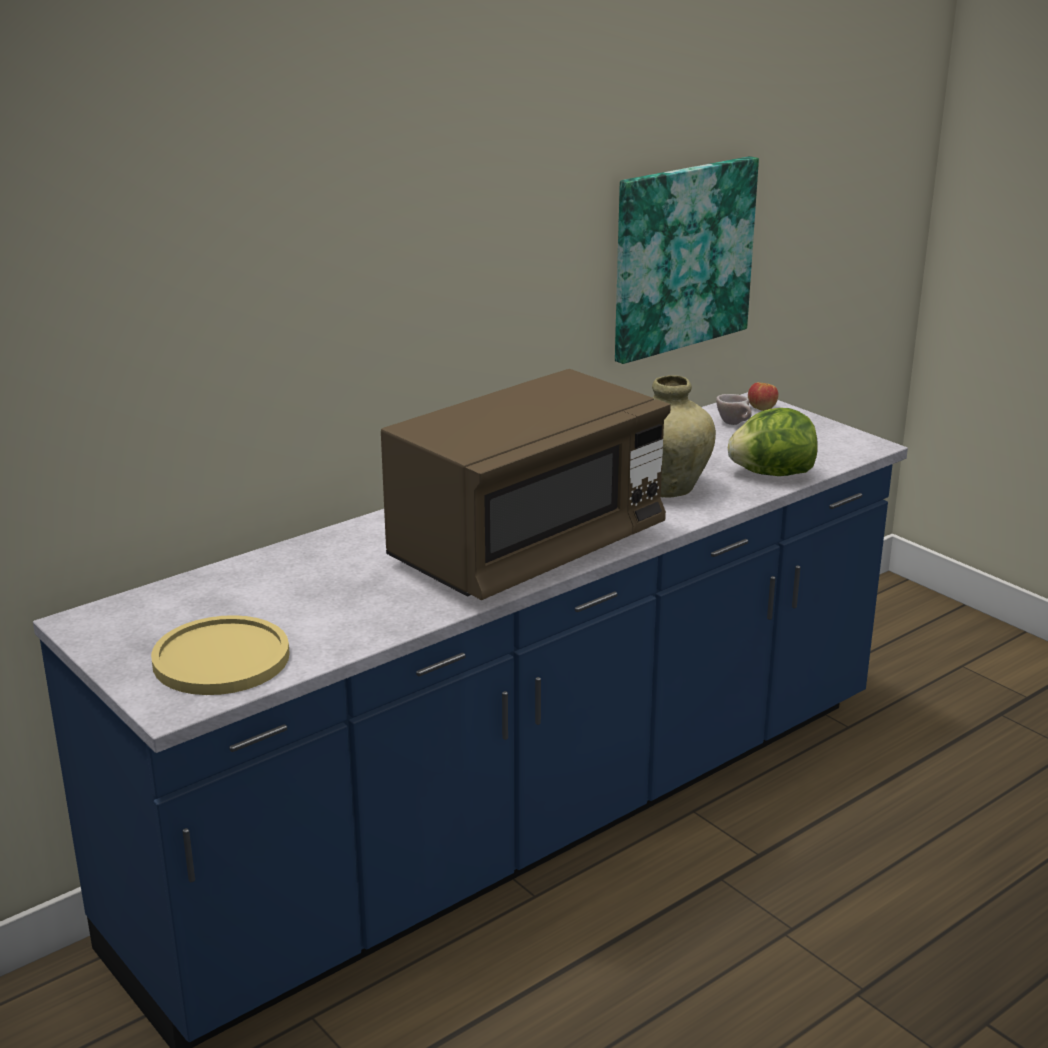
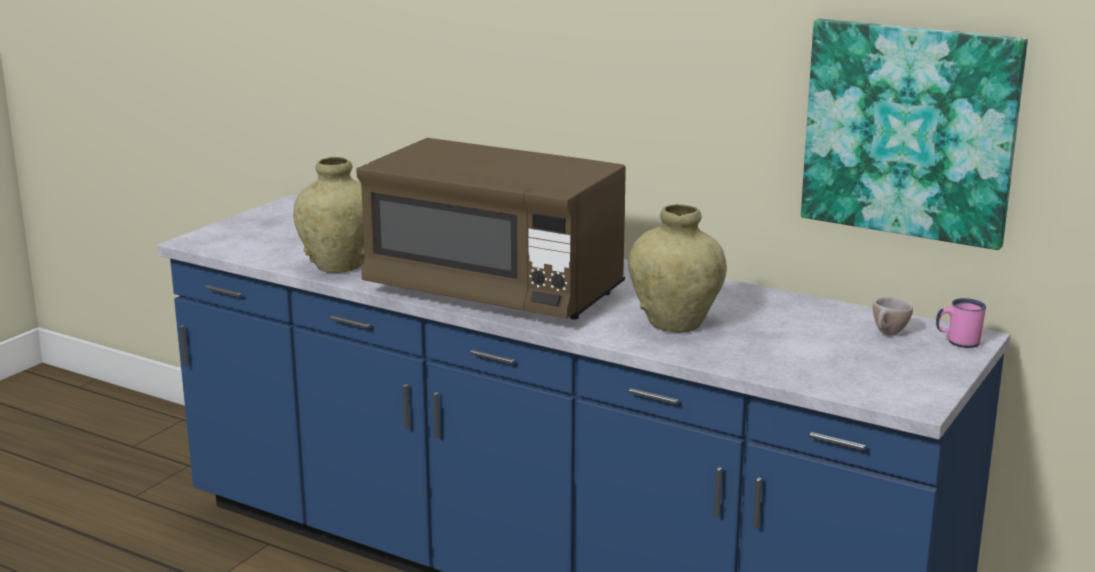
camera: 70 degrees right, 5 degrees down
(221, 658) = (261, 240): yellow plate -> none
(371, 618) = (340, 266): none -> beige vase
(761, 408) = (957, 342): apple -> pink mug
(772, 474) = (766, 363): lettuce -> none

